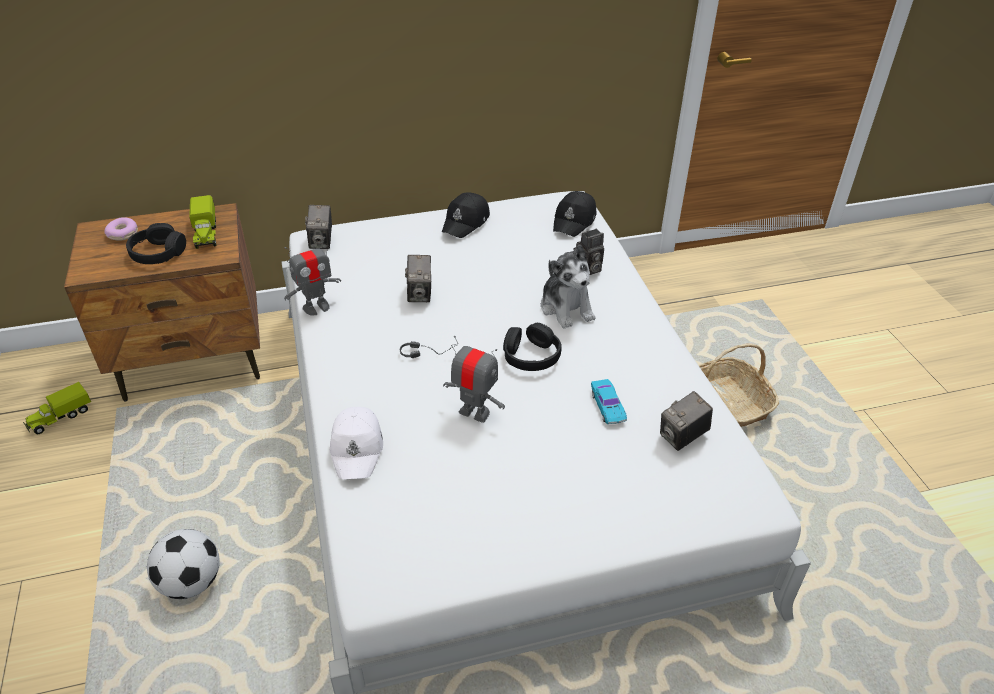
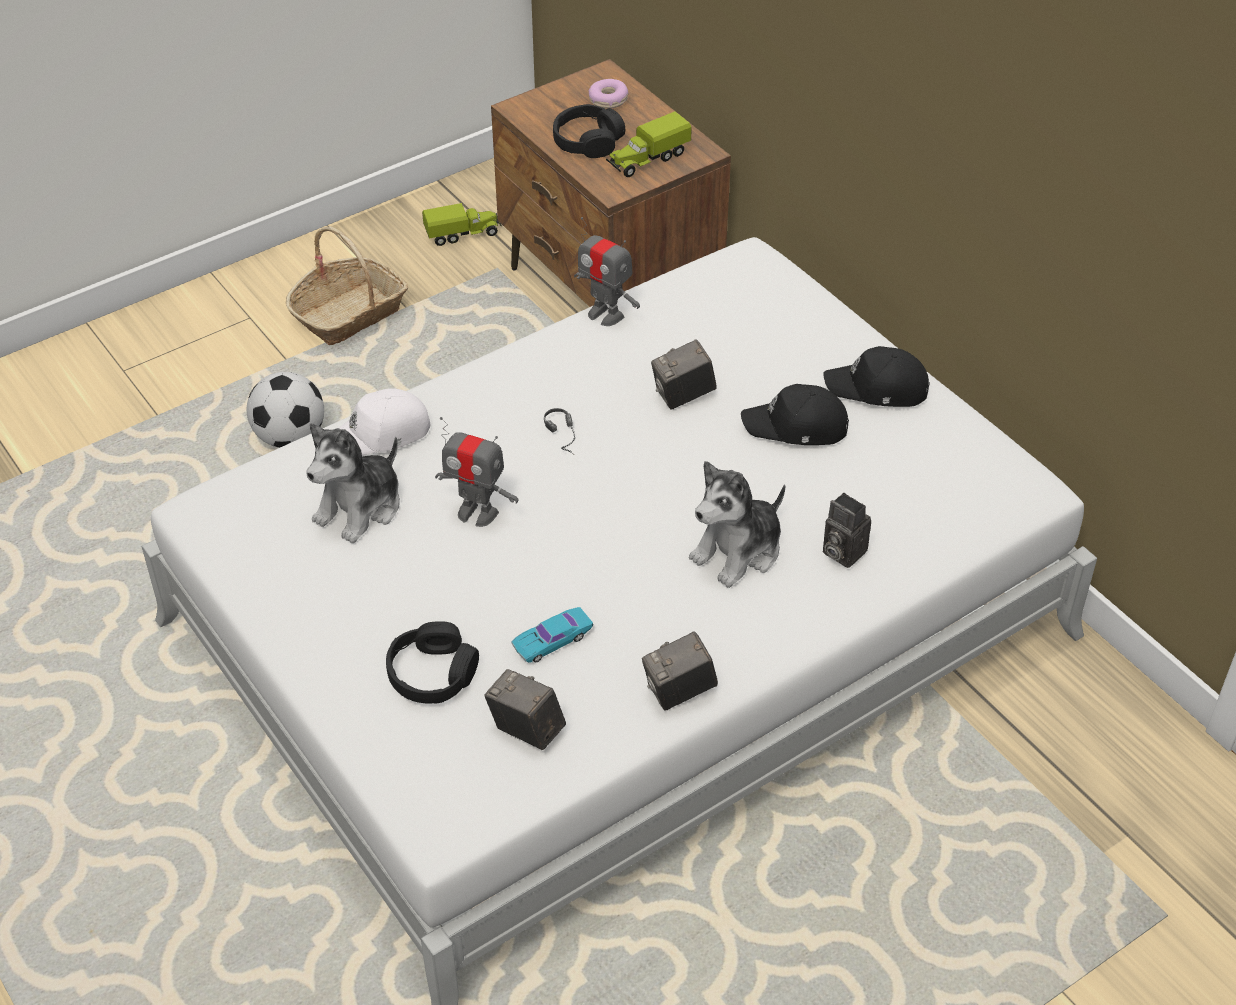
camera: 70 degrees right, 5 degrees up
(60, 417) = (463, 234): toy truck -> toy truck turned 135 degrees clockwise
(321, 242) = (744, 269): camera -> camera (679, 691)
(430, 478) = (360, 508): none -> plush toy
(474, 412) = (477, 513): toy robot -> toy robot turned 105 degrees clockwise
(531, 355) = (609, 537): black headphones -> black headphones (432, 673)
(575, 221) = (963, 506): black cap -> black cap (797, 426)
(728, 402) = (845, 899): basket -> basket (349, 313)

